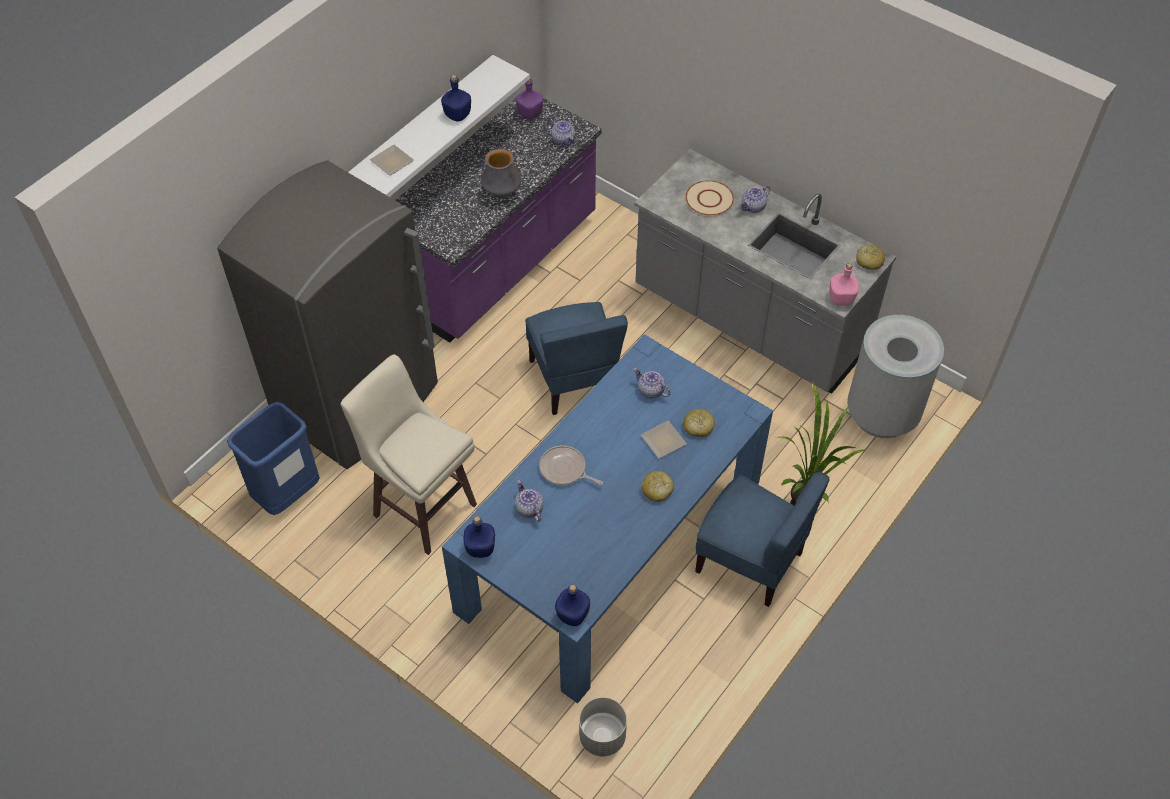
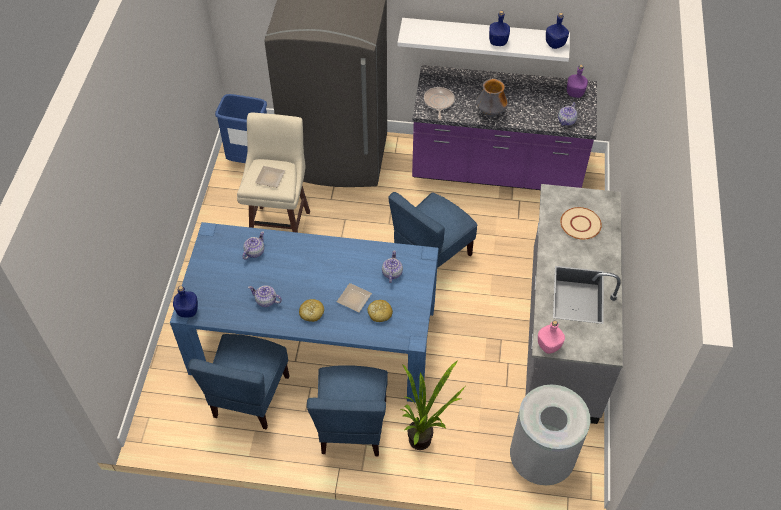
camera: 60 degrees right, 0 degrees up
(392, 161) = (431, 32): plate -> plate (271, 177)
(481, 548) = (211, 241): blue bottle -> blue bottle (555, 44)
(565, 470) = (296, 256): frying pan -> frying pan (438, 102)
(602, 737) = (171, 399): grey planter -> none
(650, 648) = (250, 396): none -> blue chair
(753, 207) = (595, 253): teapot -> teapot (266, 301)
(869, 261) = (602, 349): bread -> none

